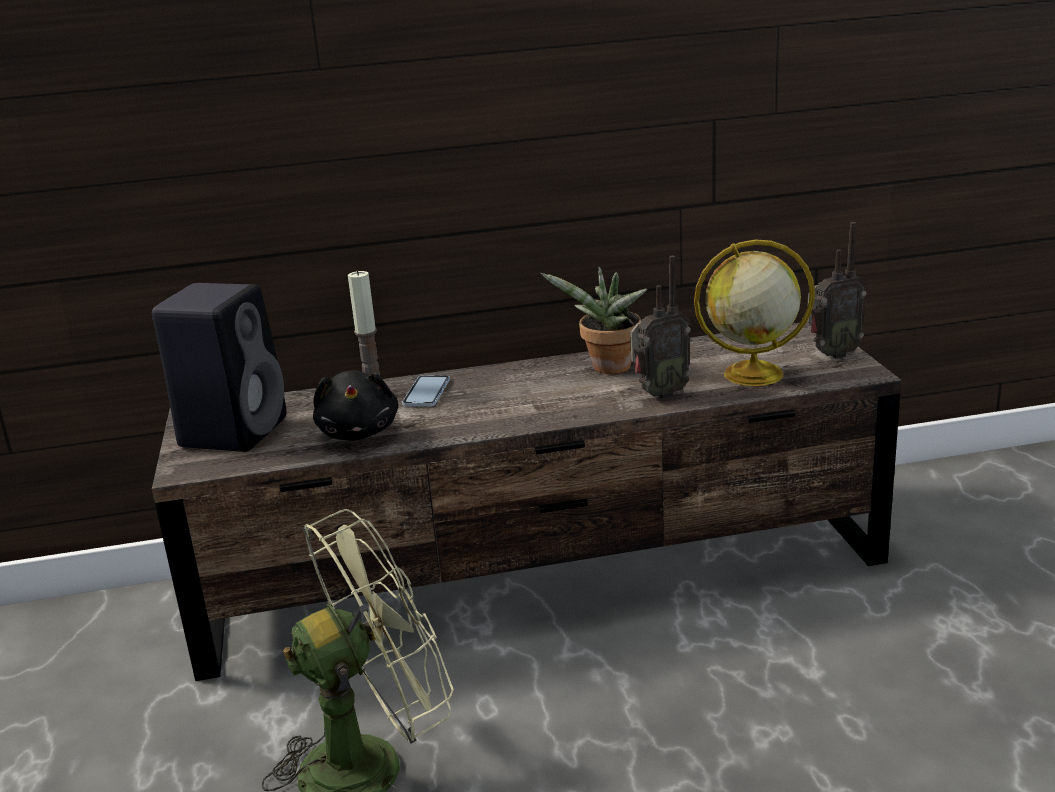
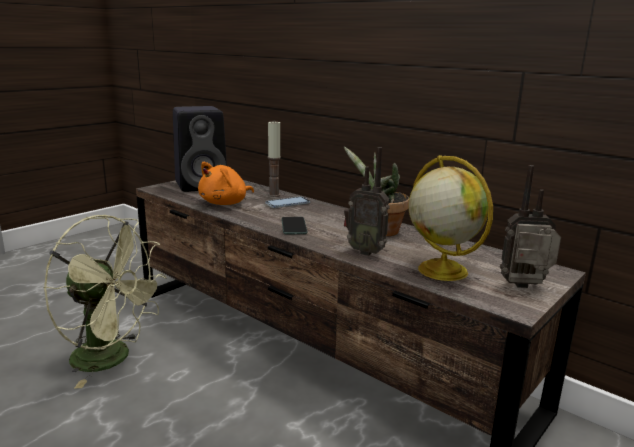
camera: 50 degrees right, 5 degrees down
(359, 432) = (226, 203): black plush toy -> orange plush toy
(523, 411) = (294, 226): none -> phone
(831, 354) = (525, 288): radio -> radio turned 150 degrees clockwise

